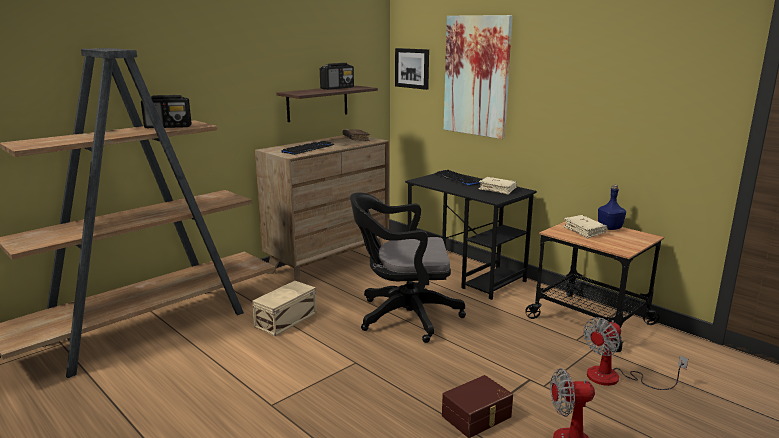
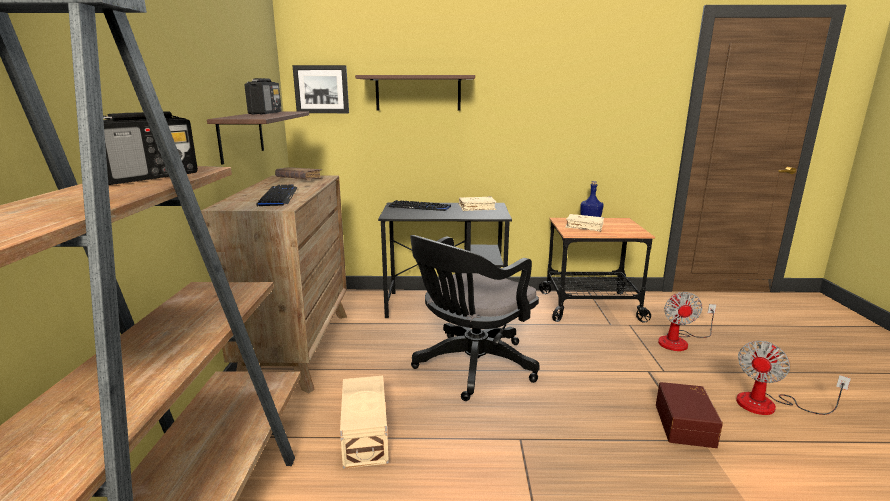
camera: 45 degrees left, 0 degrees up
(476, 76) = (418, 93): picture -> shelf

